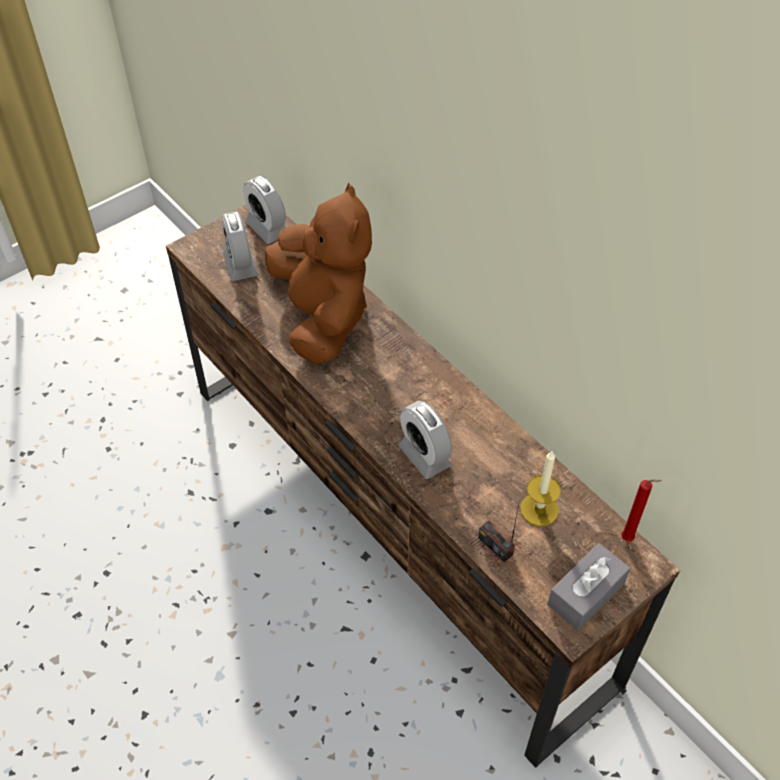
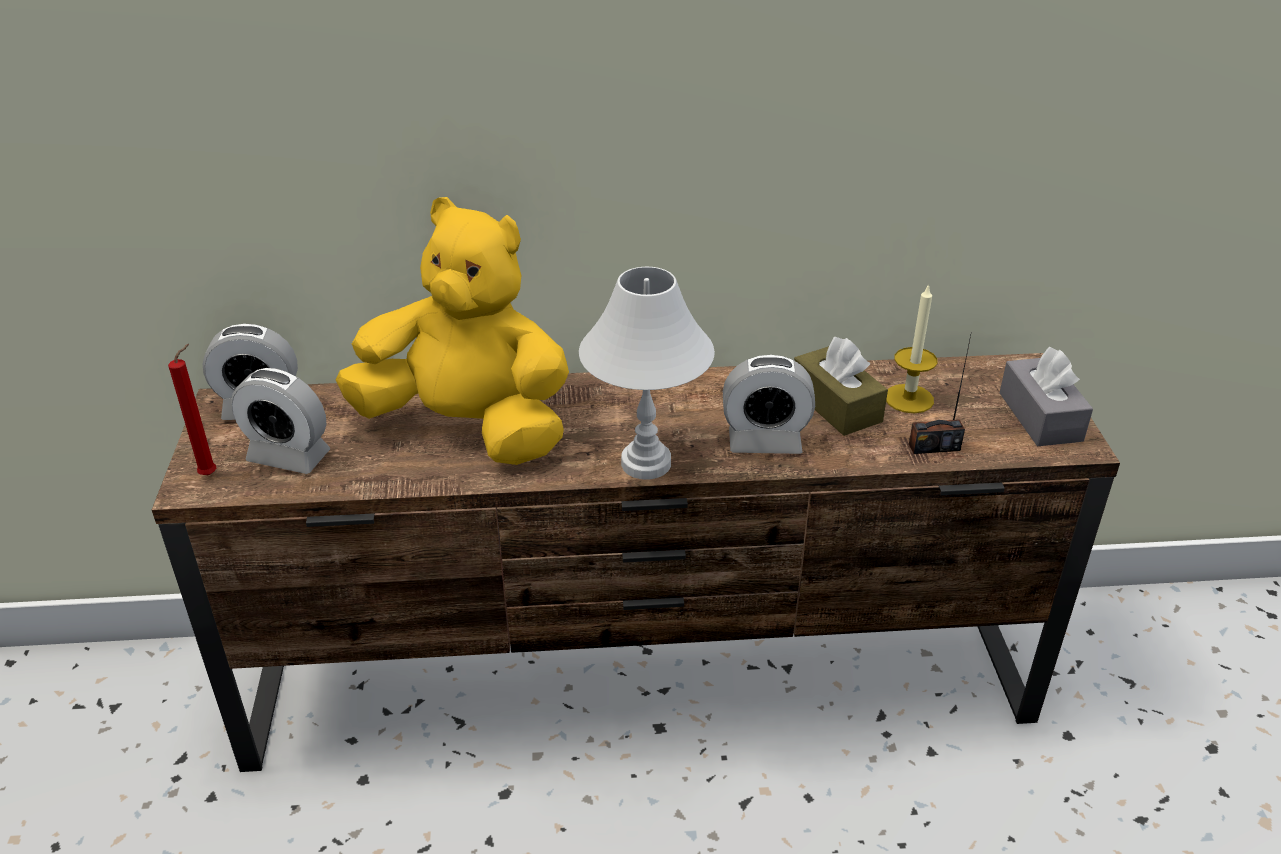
camera: 55 degrees left, 15 degrees down
(322, 317) = (469, 427): brown plush toy -> yellow plush toy
(355, 411) = (645, 464): none -> white table lamp
(495, 473) = (836, 405): none -> brown tissue box
(629, 539) = (991, 363): red candle -> red candle (211, 474)

